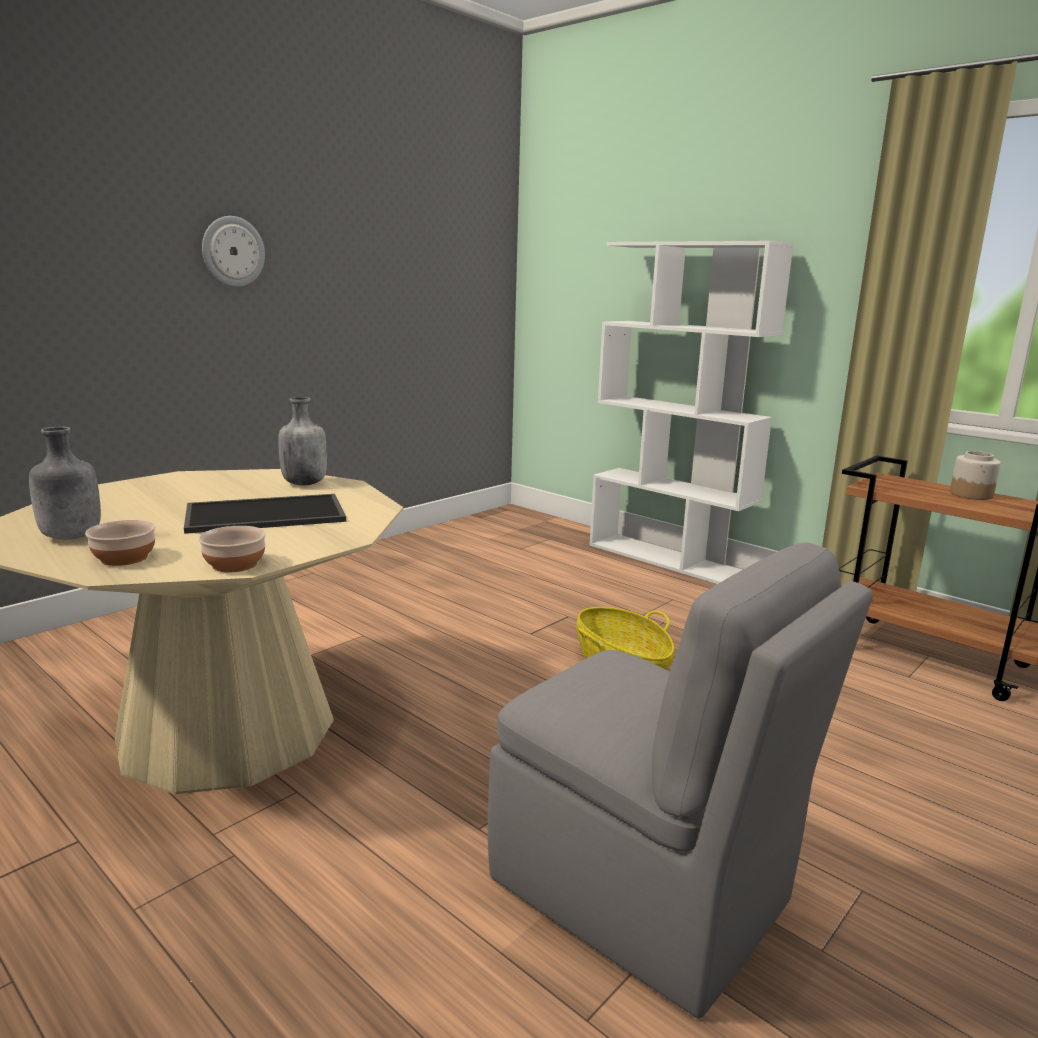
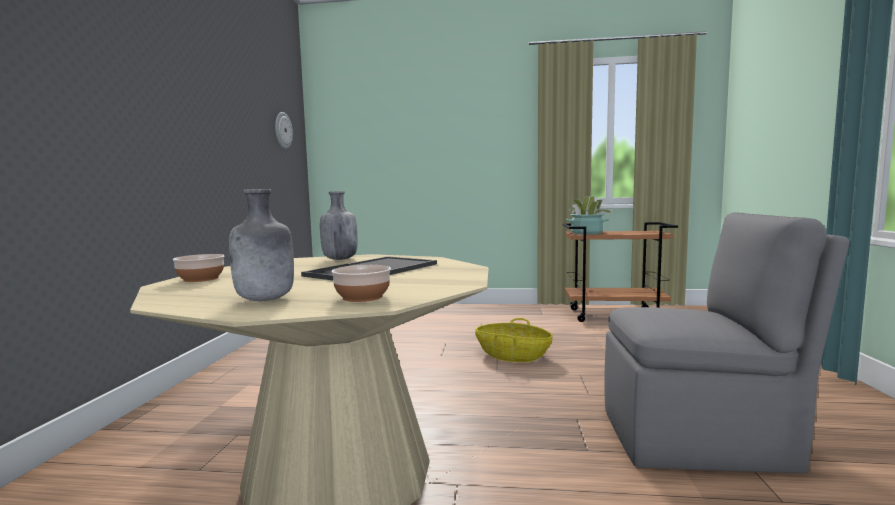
camera: 35 degrees left, 10 degrees down
(233, 251) = (160, 105): wall clock -> wall clock (282, 130)
(234, 564) = (452, 285): bowl -> bowl (200, 279)
(668, 559) = (449, 308): white bookcase -> none
(897, 486) = (586, 233): none -> potted plant
(971, 495) = (616, 232): jar -> none

